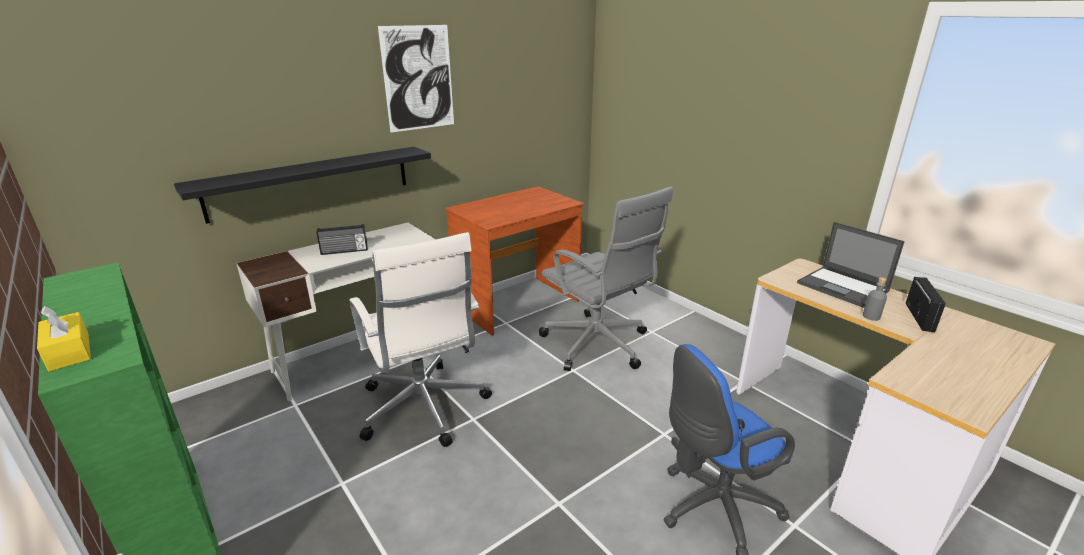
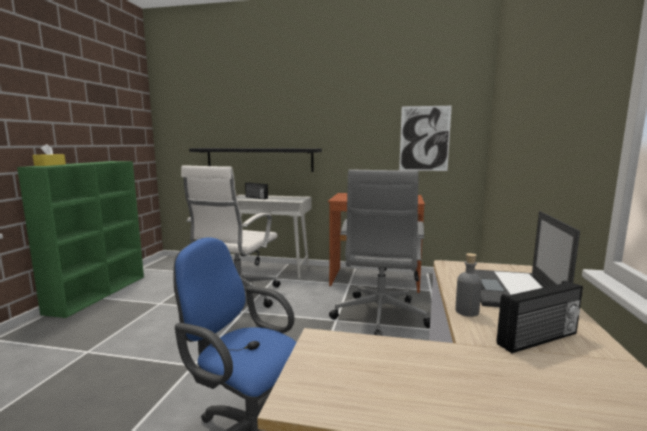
camera: 50 degrees right, 15 degrees down
(418, 78) = (329, 106): picture -> picture (424, 138)

